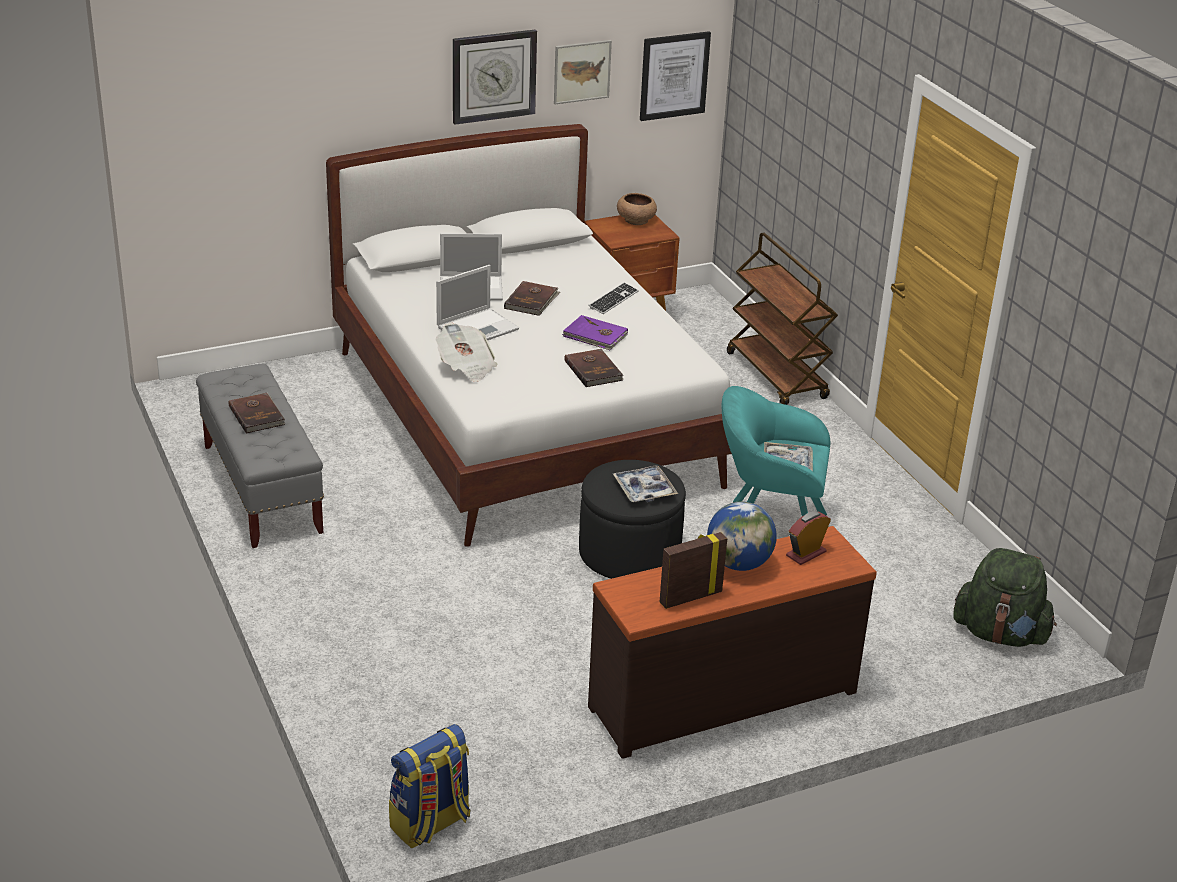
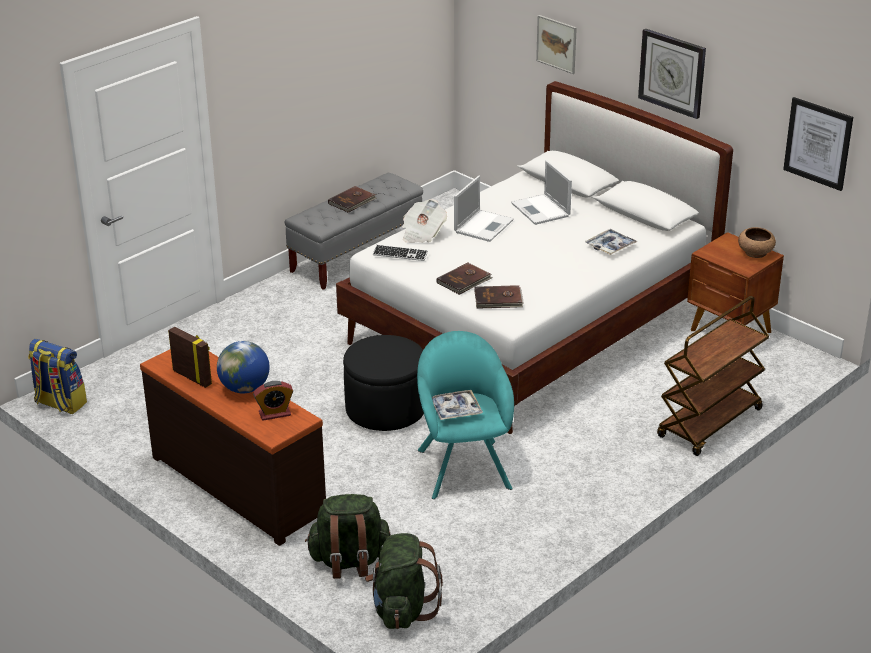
camera: 70 degrees right, 0 degrees up
(478, 328) = (484, 225): laptop -> laptop turned 90 degrees counterclockwise
(532, 301) = (545, 235): brown book -> brown book (498, 300)
(582, 71) = (740, 101): picture -> picture (556, 44)
(595, 336) = (517, 270): purple book -> none
(613, 300) = (582, 265): keyboard -> keyboard (400, 254)
(644, 490) = (379, 359): tray -> tray (610, 246)
(806, 554) = (274, 414): alarm clock -> alarm clock turned 135 degrees clockwise
(906, 649) = (350, 561): none -> green backpack

